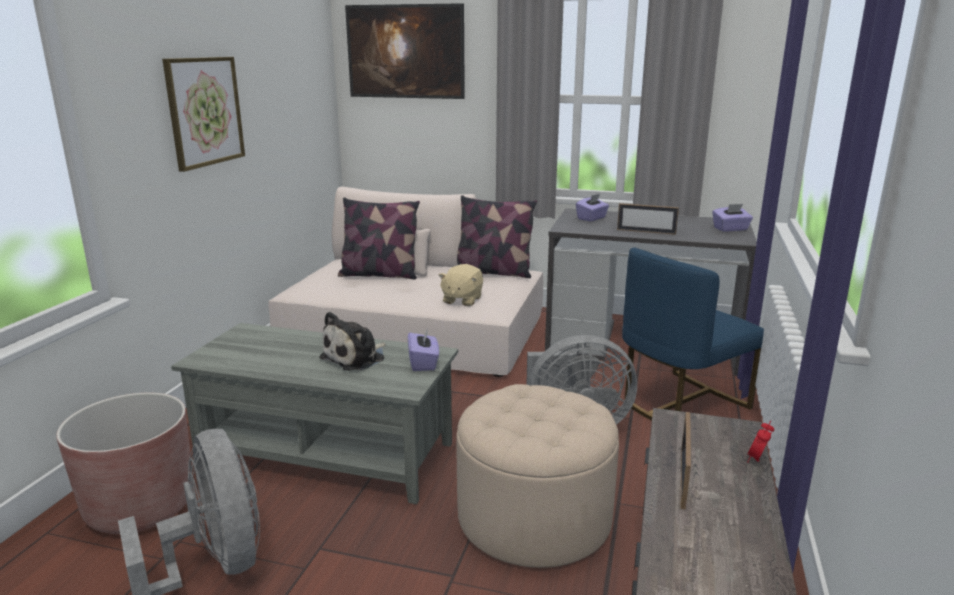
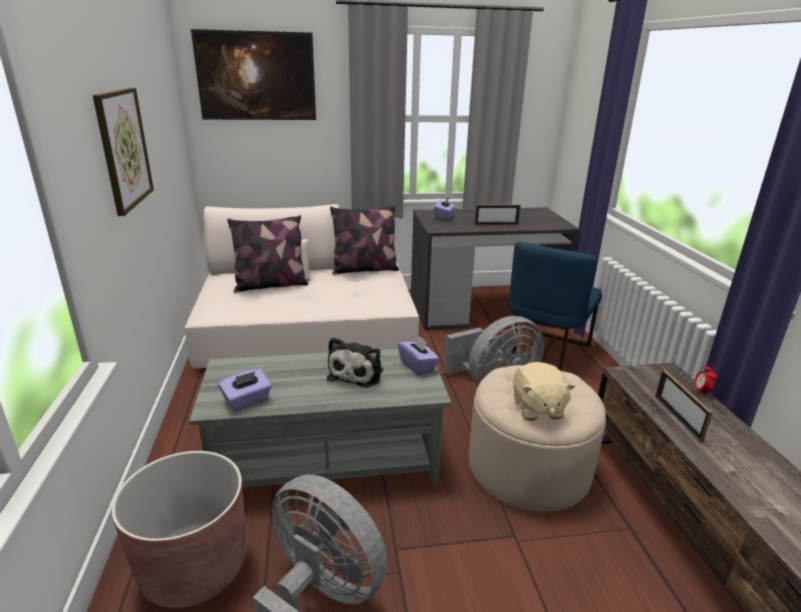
camera: 25 degrees left, 5 degrees up
(461, 300) = (365, 298): beige plush toy -> beige plush toy (537, 408)
(730, 229) = (546, 216): purple tissue box -> purple tissue box (247, 401)

